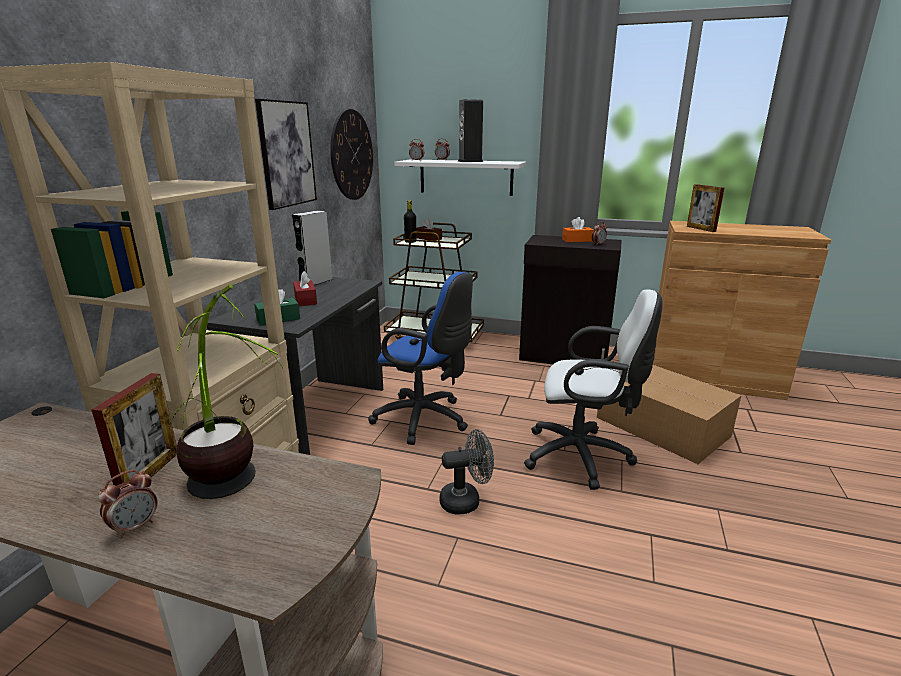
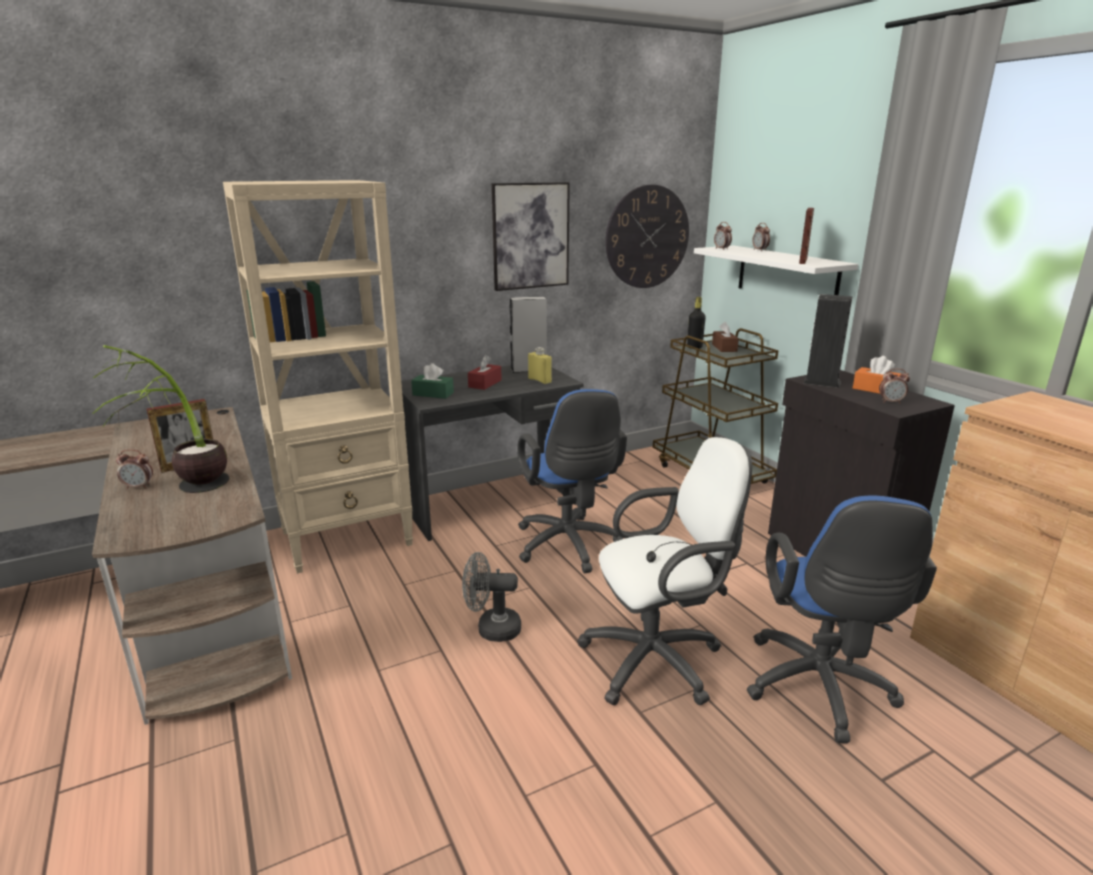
camera: 45 degrees right, 0 degrees up
(345, 287) = (539, 380): none -> yellow bottle
(466, 500) = (491, 629): grey fan -> grey fan turned 150 degrees clockwise
(470, 161) = (778, 256): speaker -> speaker (822, 382)
(583, 457) = (659, 660): white office chair -> white office chair turned 75 degrees counterclockwise
(663, 427) = (819, 691): cardboard box -> blue office chair
(701, 229) = (1029, 415): picture frame -> picture frame (803, 261)

